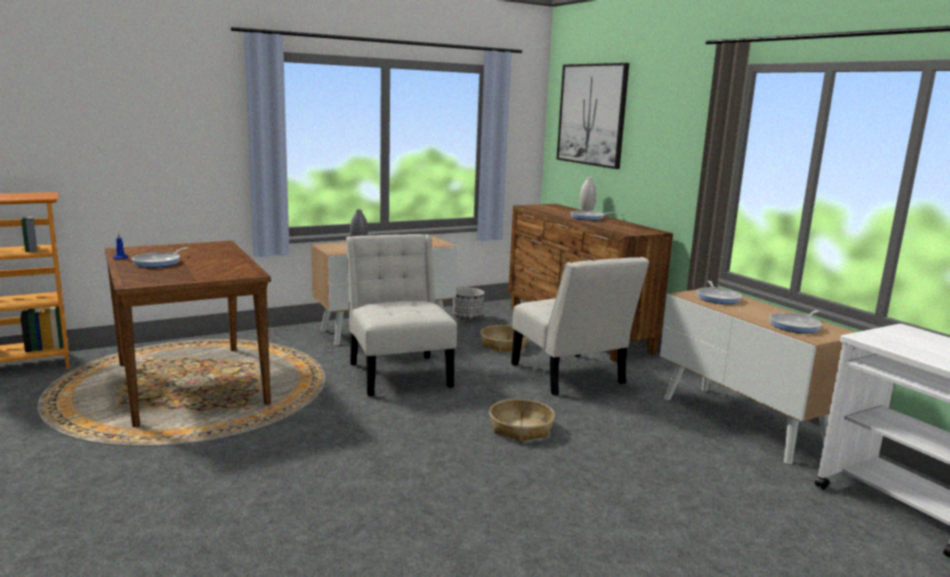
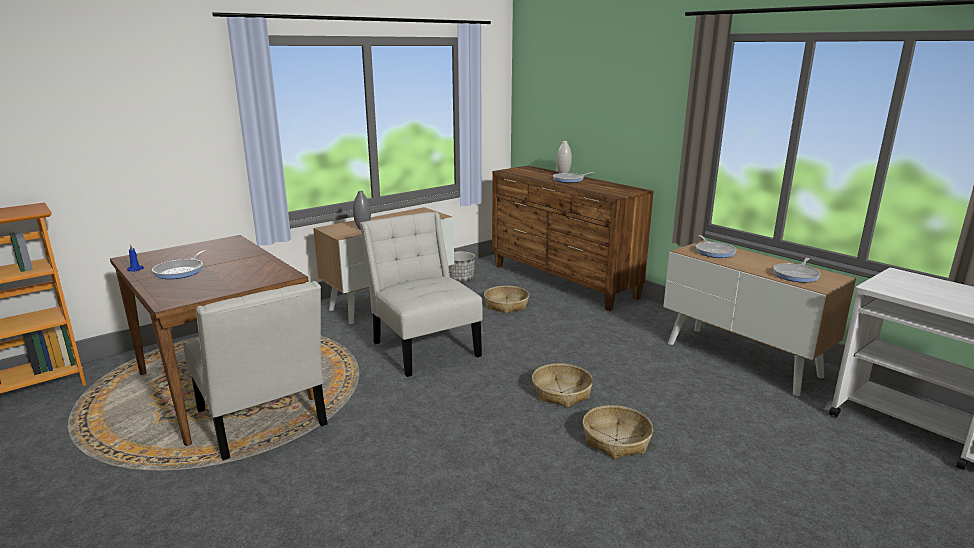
camera: 10 degrees left, 5 degrees up
(557, 477) = (616, 440): none -> basket
(570, 376) = (579, 331): white chair -> white chair (263, 422)
(592, 114) = (562, 81): picture -> none

